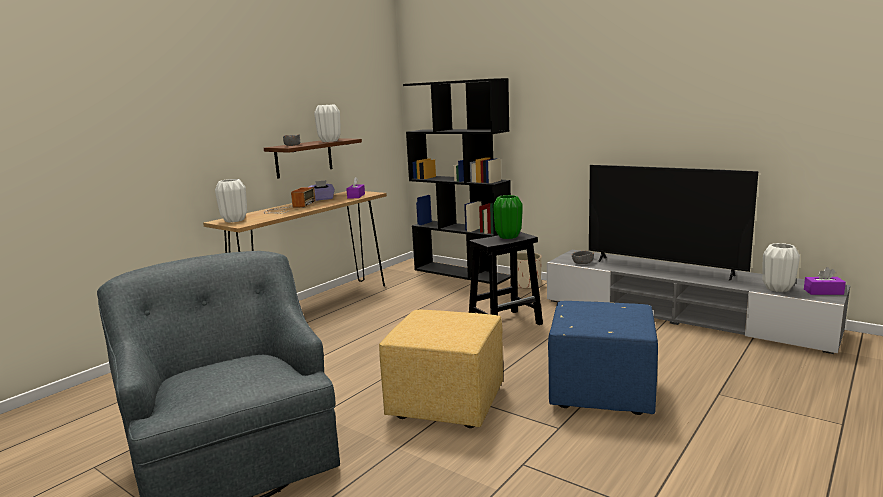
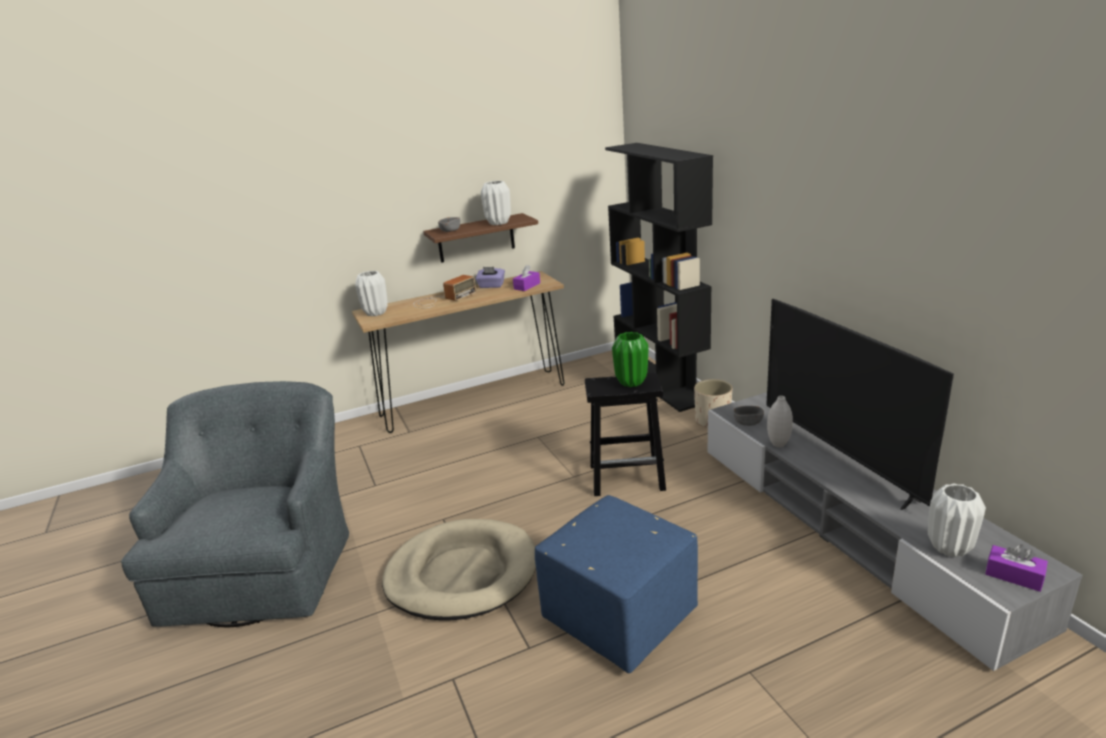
camera: 30 degrees right, 10 degrees up
(445, 404) = (462, 574): yellow ottoman -> beige dog bed
(617, 268) = (778, 444): none -> white vase

